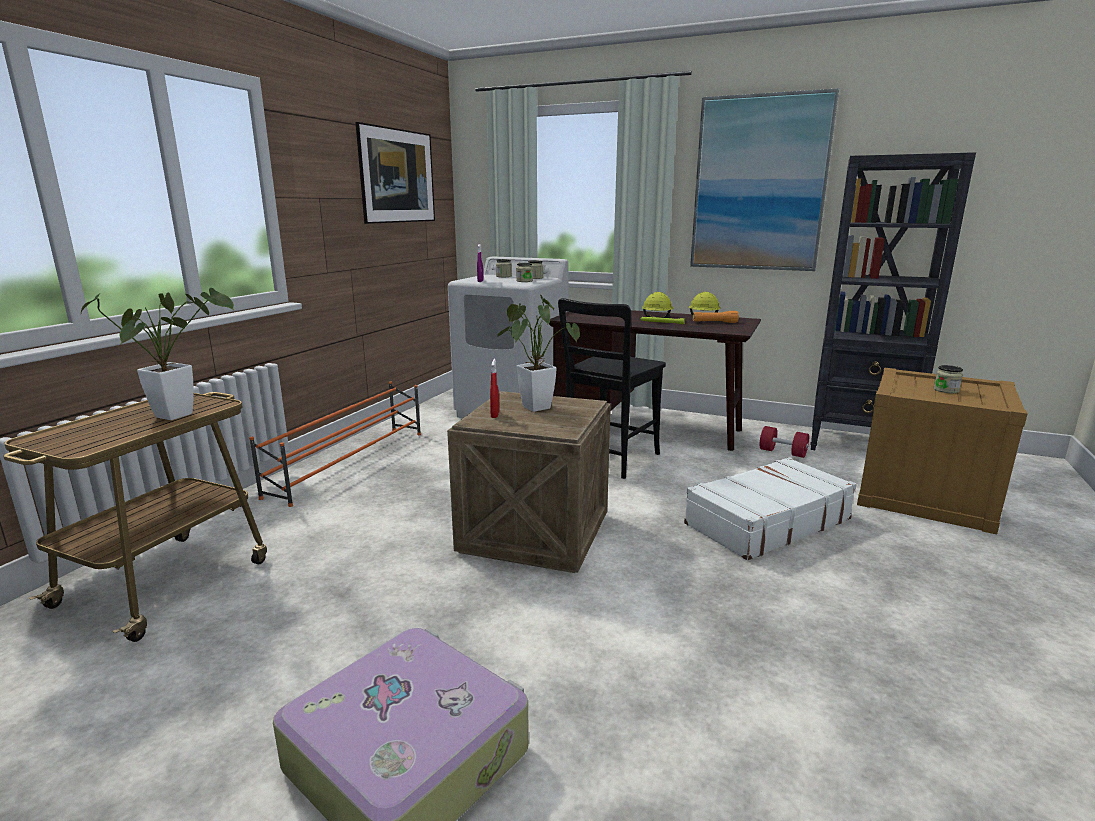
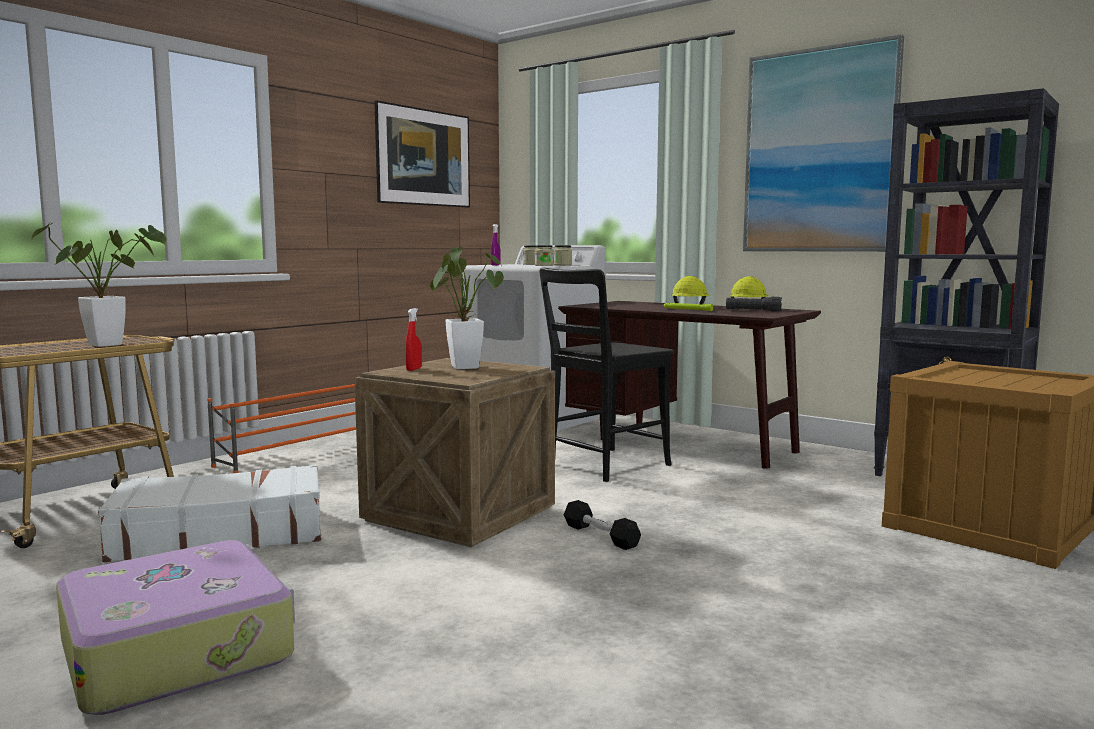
camera: 15 degrees right, 10 degrees down
(668, 543) = (600, 536): none -> black dumbbell
(714, 322) = (753, 311): orange flashlight -> black flashlight
(766, 521) = (742, 529): white suitcase -> white suitcase (220, 534)
(782, 452) = (833, 475): red dumbbell -> none
(946, 390) = (1001, 380): jar -> none

